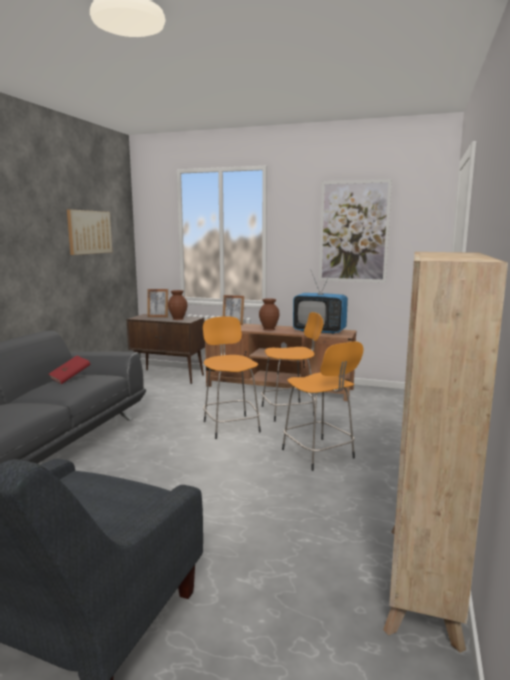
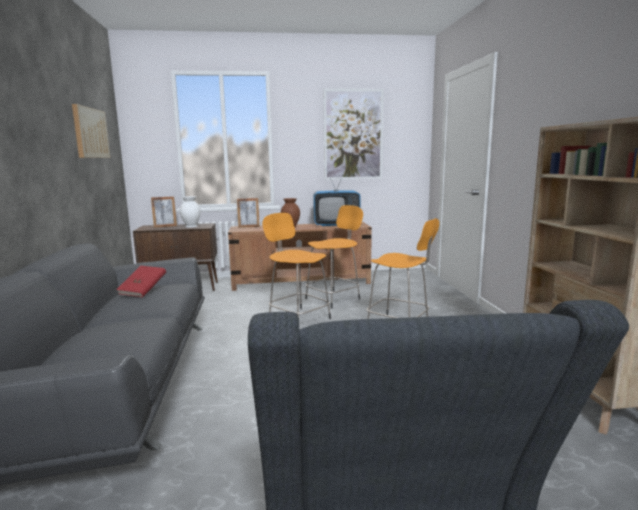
camera: 25 degrees left, 0 degrees up
(177, 319) = (191, 226): brown vase -> white vase

